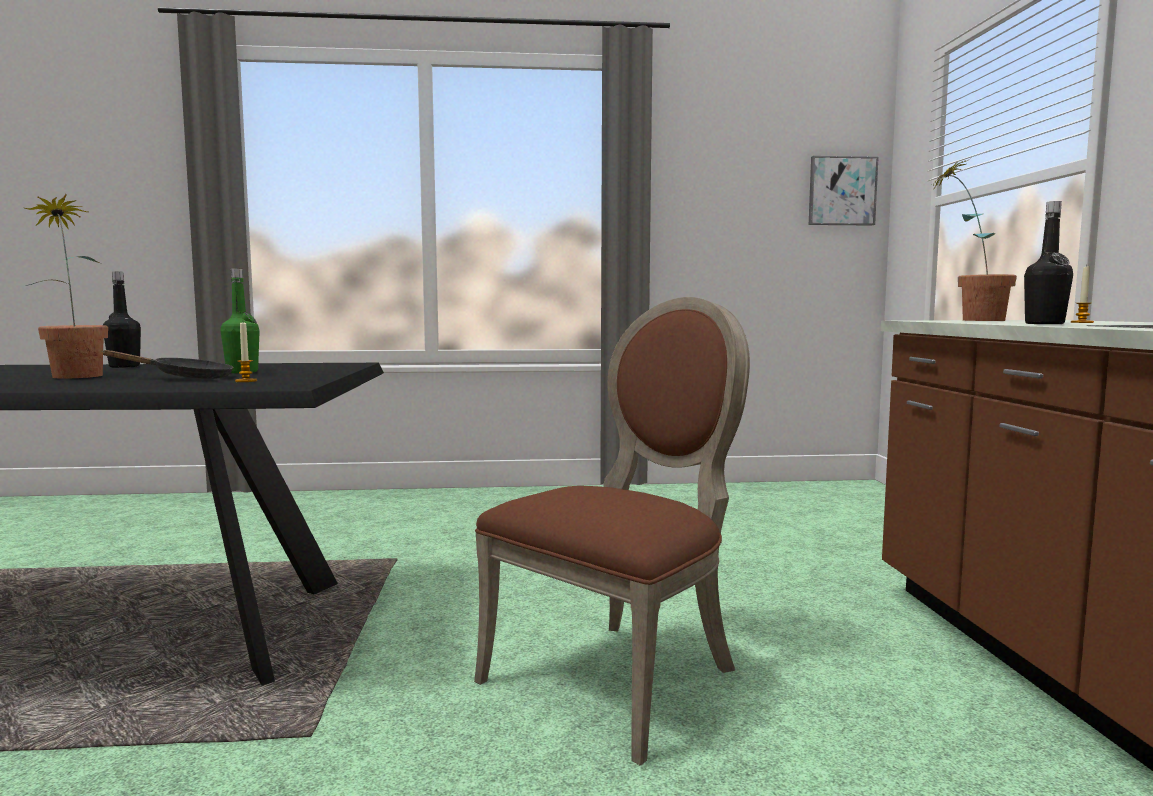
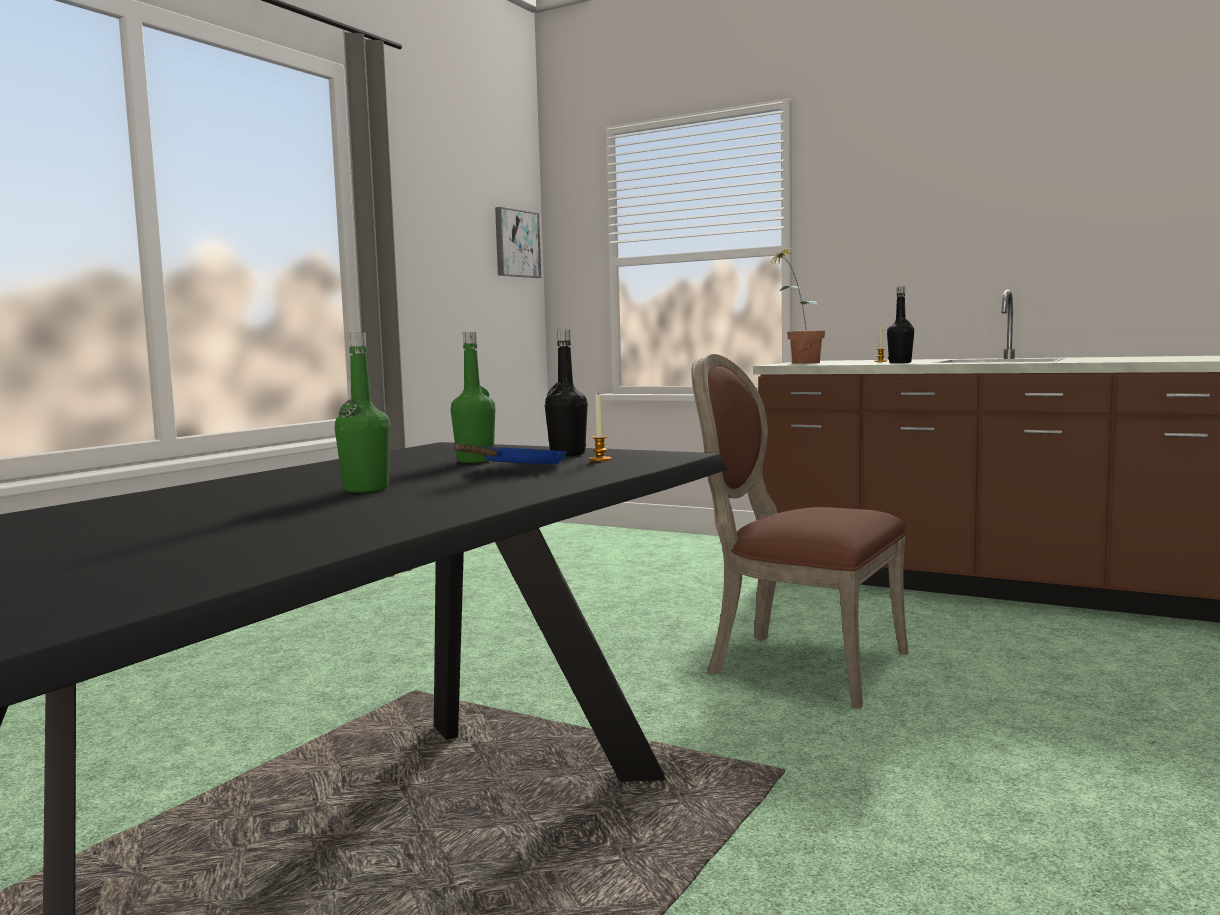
camera: 55 degrees left, 0 degrees up
(76, 375) = (366, 489): potted plant -> green bottle
(124, 366) = (255, 482): black bottle -> black bottle (567, 454)
(186, 378) = (518, 468): black frying pan -> blue frying pan
(622, 675) = (798, 664): brown chair -> brown chair turned 45 degrees counterclockwise

